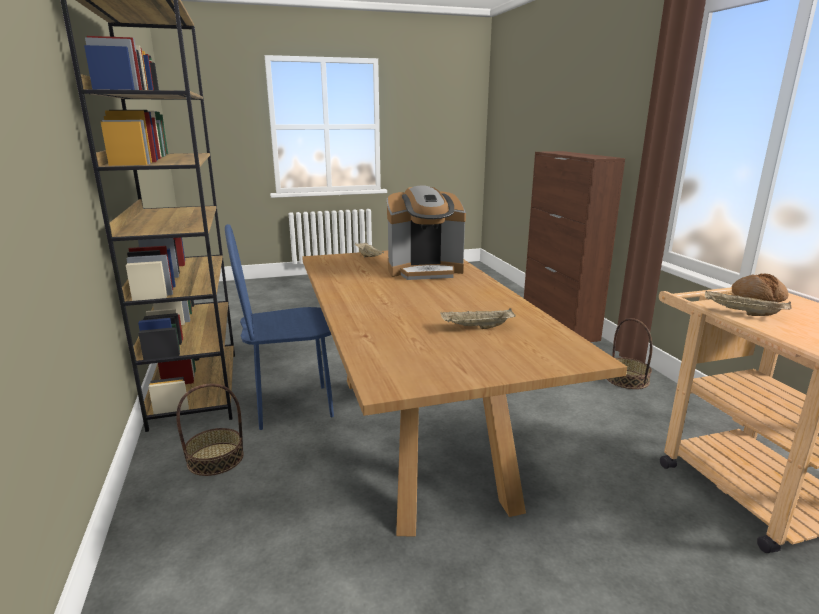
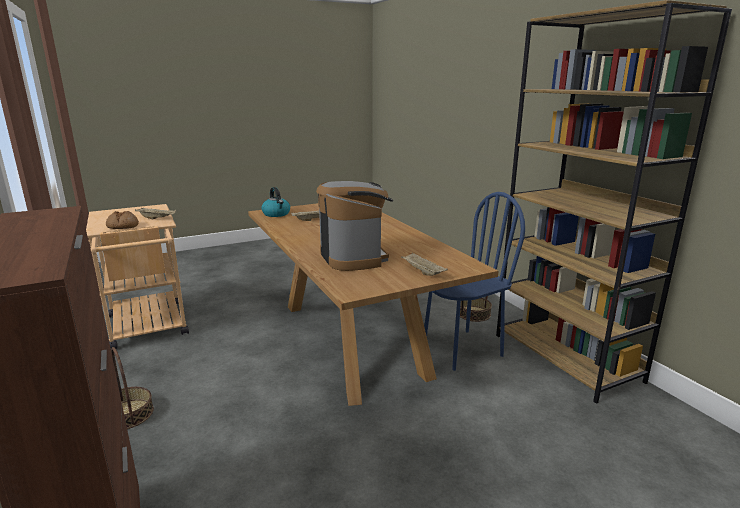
camera: 170 degrees right, 0 degrees up
(425, 270) = (354, 257): coffee machine -> coffee machine turned 90 degrees clockwise
(553, 348) = (276, 214): none -> kettle

